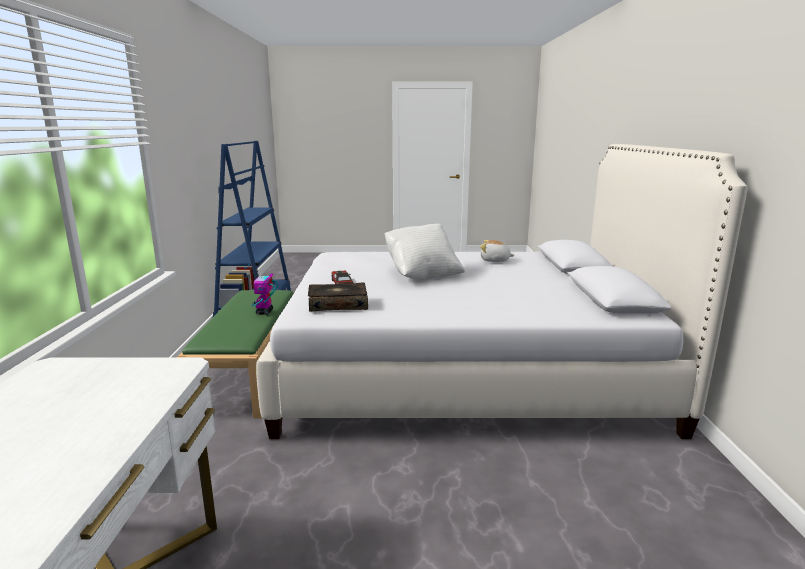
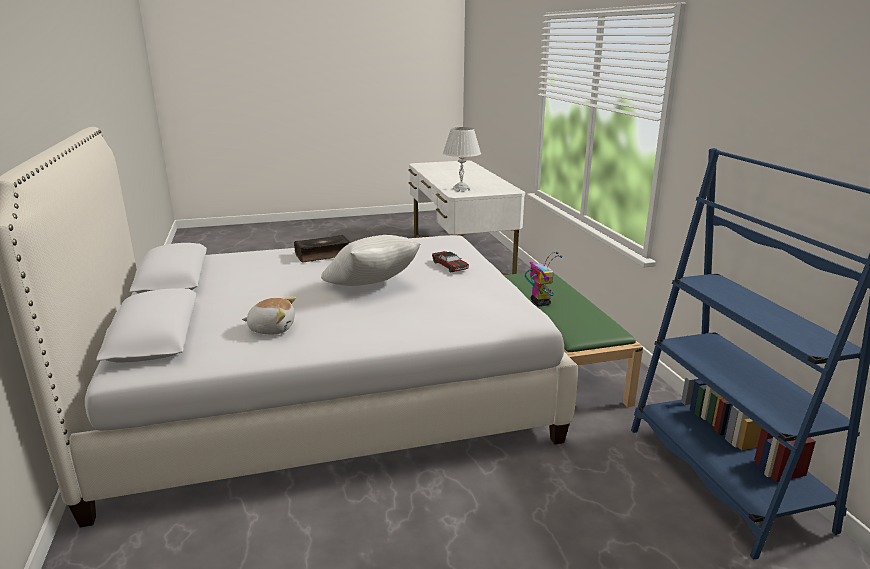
camera: 165 degrees right, 5 degrees up
(136, 386) = (461, 189): none -> white table lamp
(338, 305) = (430, 247): book -> book (323, 255)

